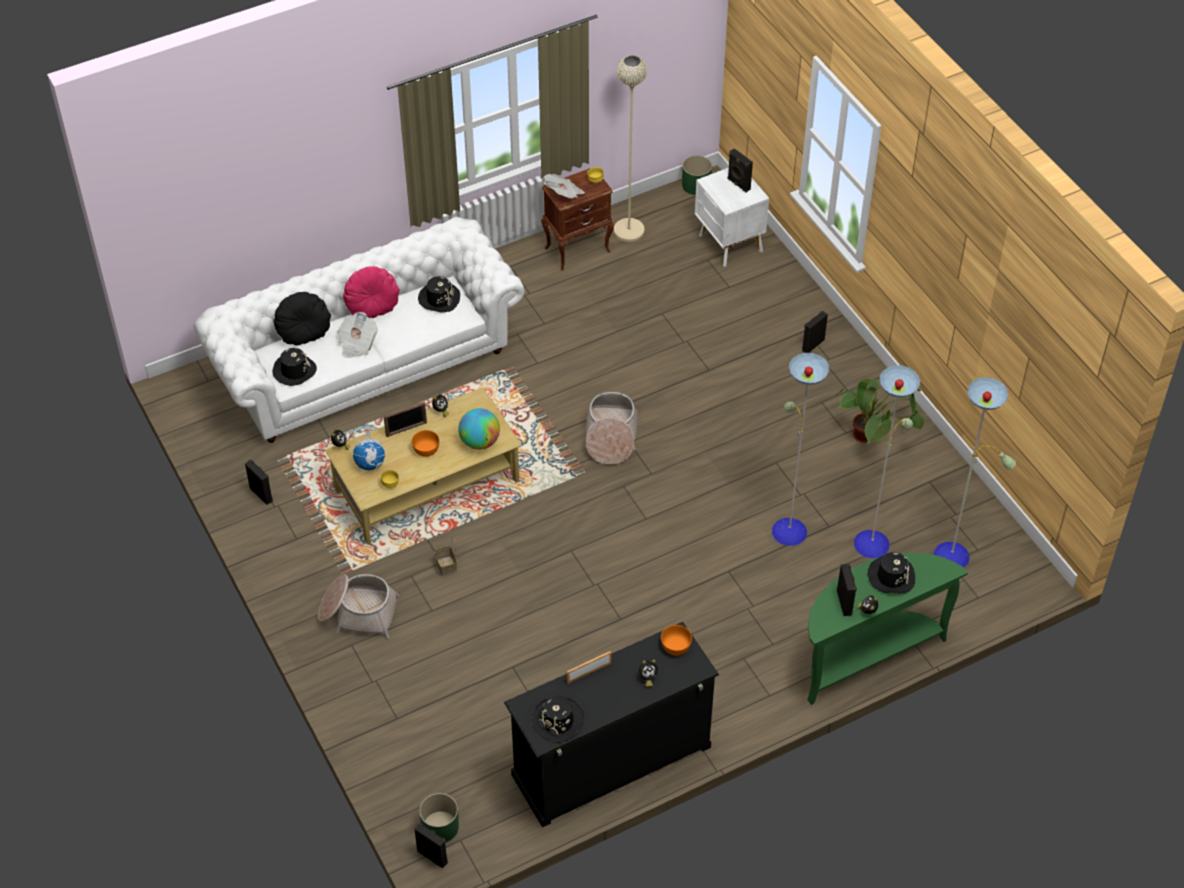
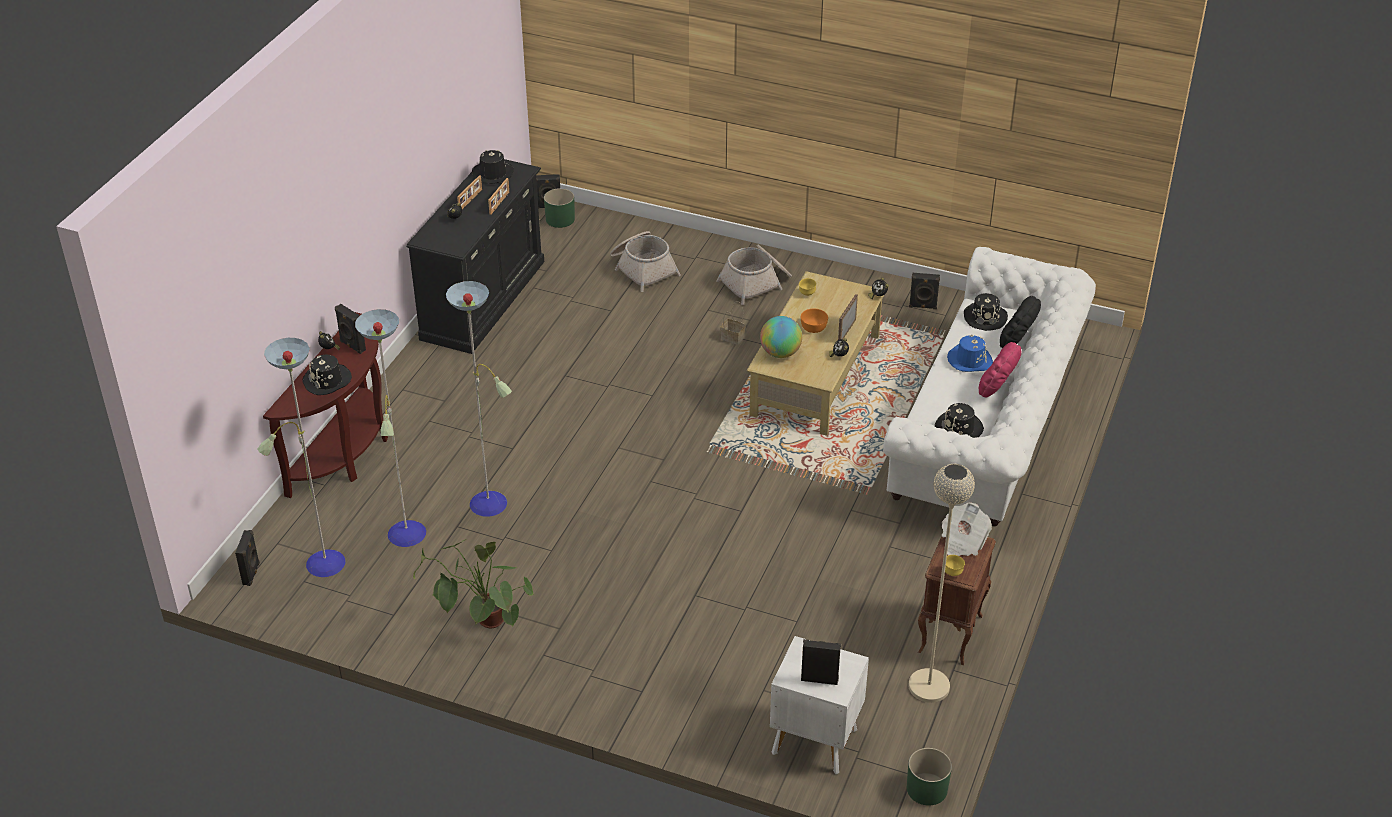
camera: 140 degrees right, 10 degrees down
(357, 344) = (969, 360): newspaper -> blue hat
(370, 464) = (840, 298): globe -> none
(610, 437) = (716, 488): basket -> basket (642, 268)
(611, 695) = (471, 200): none -> picture frame
(675, 646) = (453, 243): orange bowl -> none
(812, 345) = (620, 680): black speaker -> black speaker (252, 573)
(866, 655) = (346, 453): green console table -> brown console table

